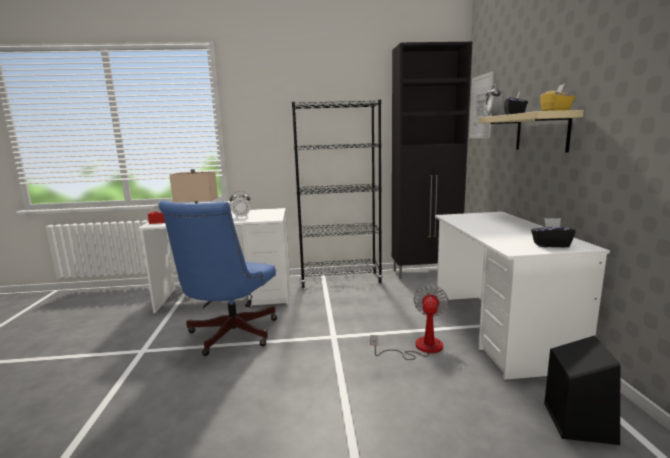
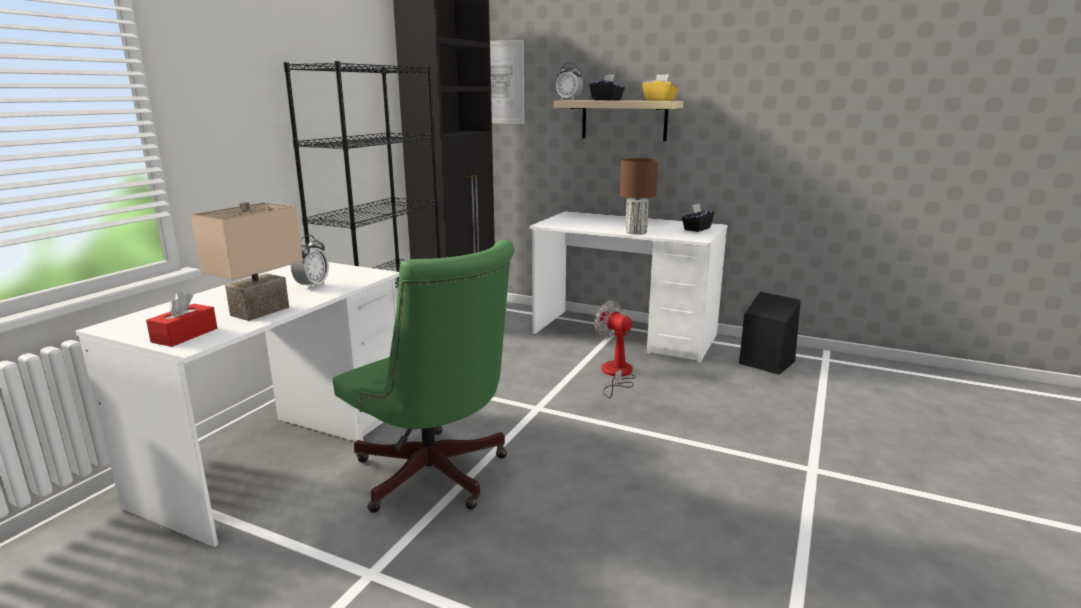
camera: 60 degrees left, 5 degrees up
(229, 335) = (435, 478): blue office chair -> green office chair
(483, 234) = (636, 232): none -> brown table lamp

